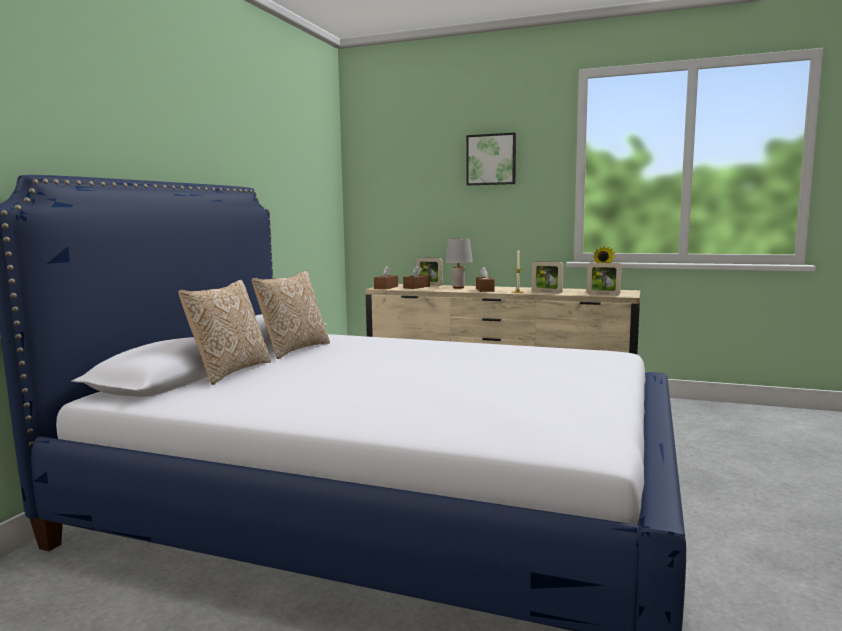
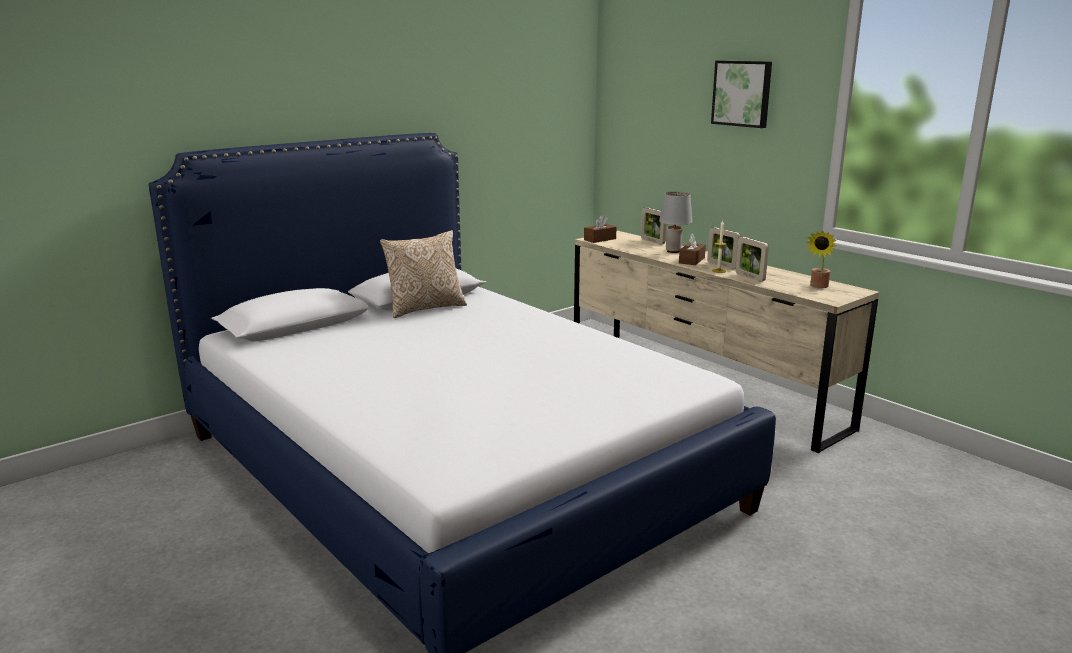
camera: 30 degrees right, 10 degrees up
(229, 371) = (338, 326): pillow -> none
(416, 287) = (631, 243): brown tissue box -> none
(603, 294) = (806, 293): picture frame -> picture frame (722, 265)

